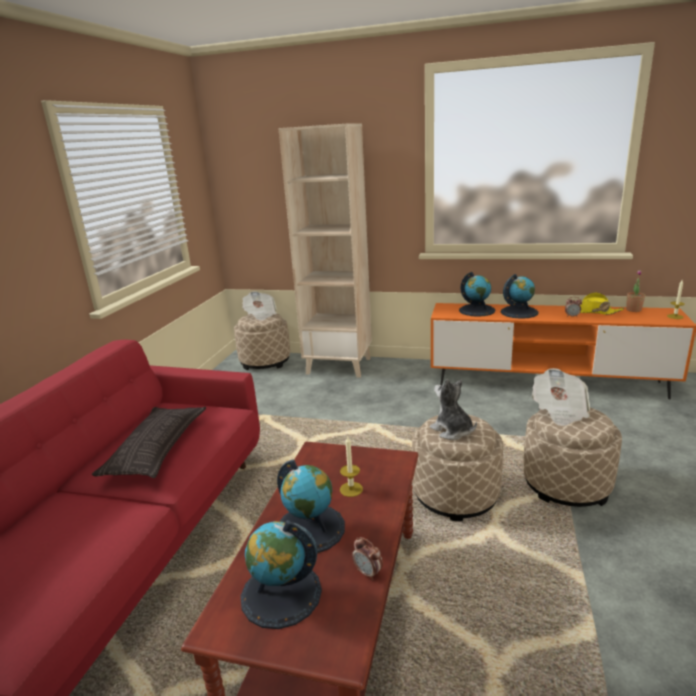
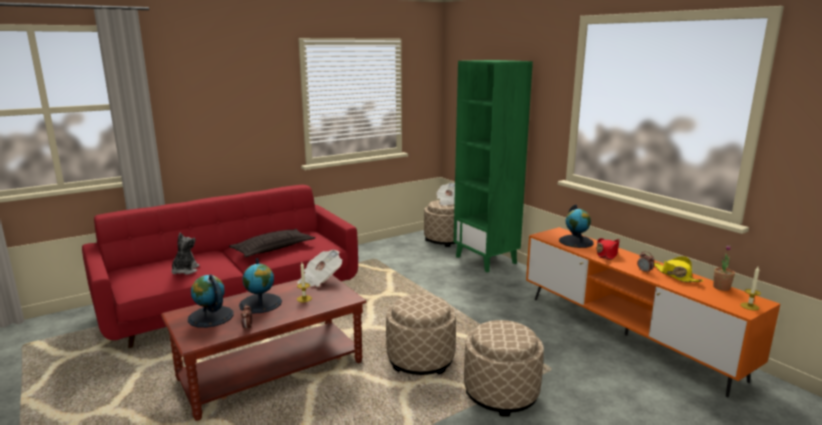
camera: 40 degrees right, 5 degrees down
(339, 366) = (486, 260): beige bookcase -> green bookcase
(452, 431) = (415, 304): plush toy -> plush toy (185, 270)
(519, 312) = (607, 254): globe -> red hat
(559, 411) = (504, 325): newspaper -> newspaper (319, 279)

